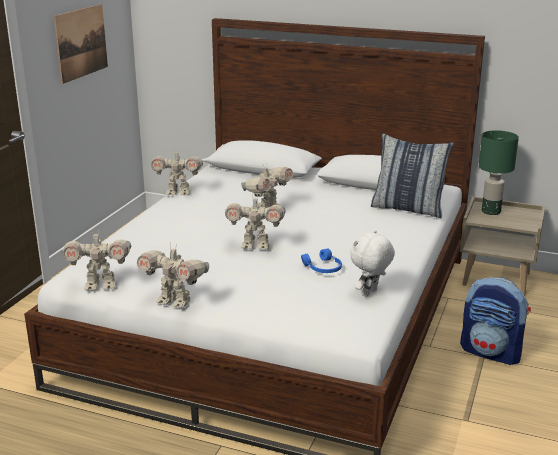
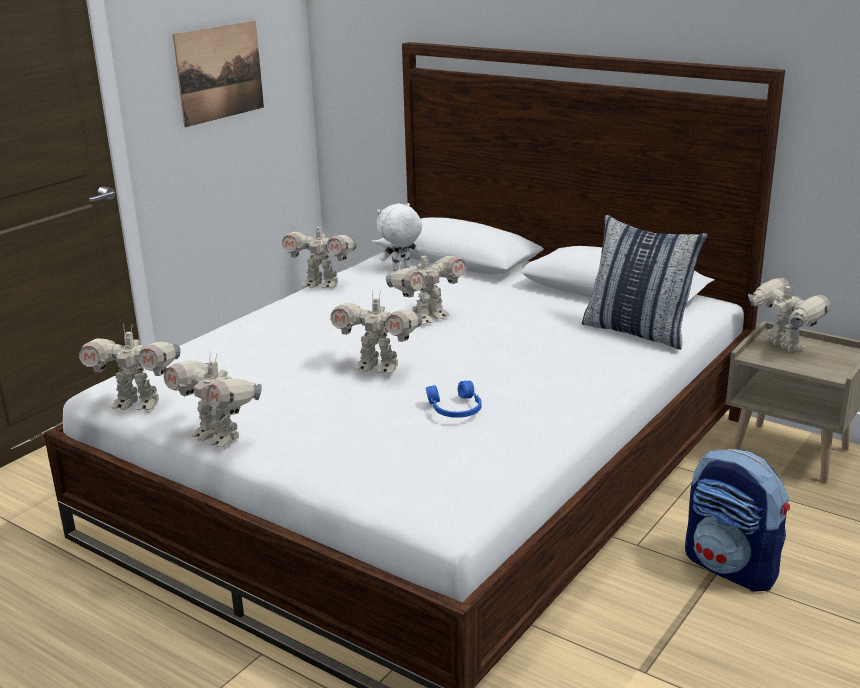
camera: 15 degrees right, 0 degrees up
(370, 293) = (503, 455): white plush toy -> white plush toy (400, 269)
(490, 211) = (782, 346): green table lamp -> toy robot

